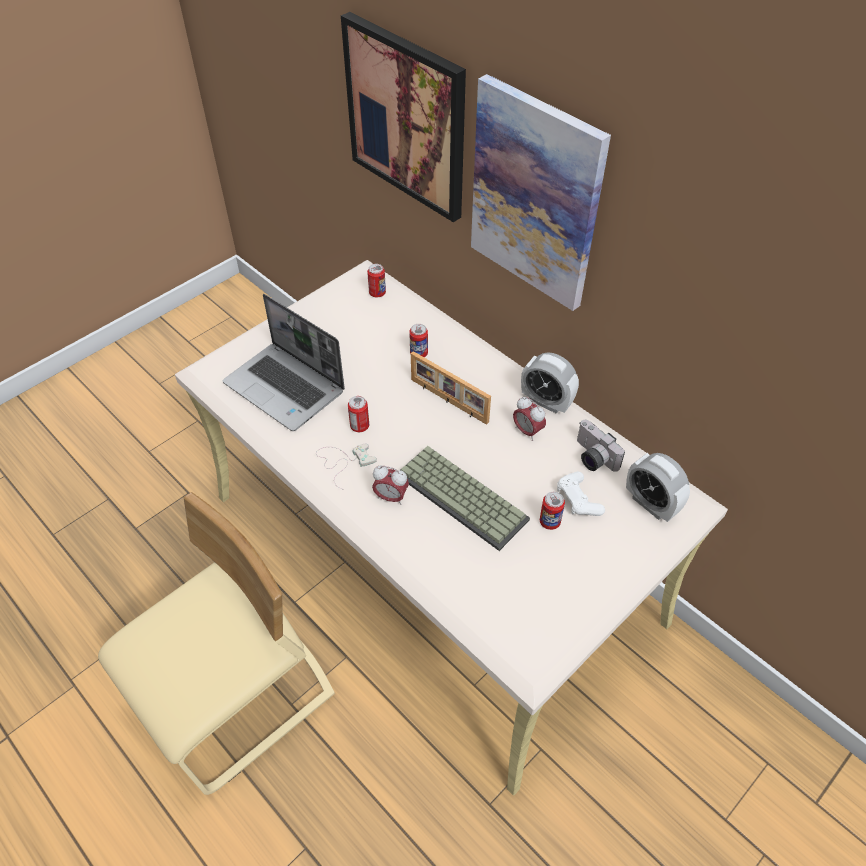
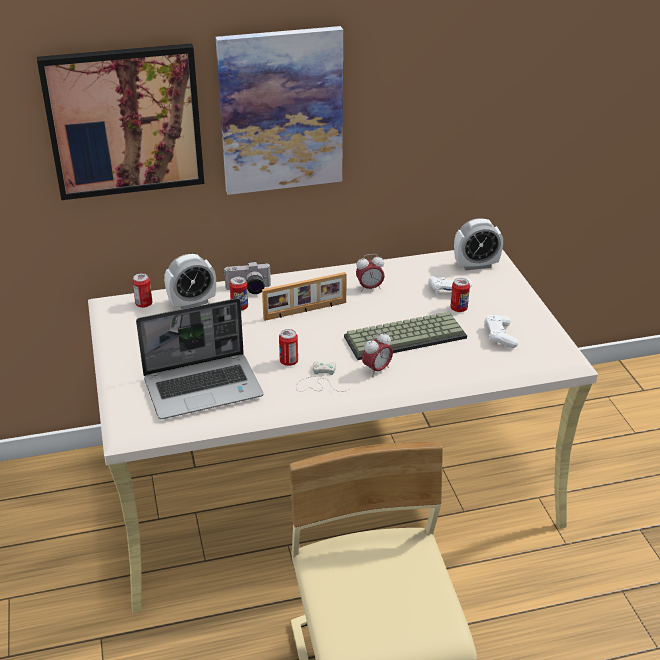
camera: 60 degrees left, 15 degrees down
(525, 580) = (499, 336): none -> white game controller
(546, 402) = (349, 270): alarm clock -> alarm clock (192, 303)
(592, 458) = (418, 271): camera -> camera (249, 289)

